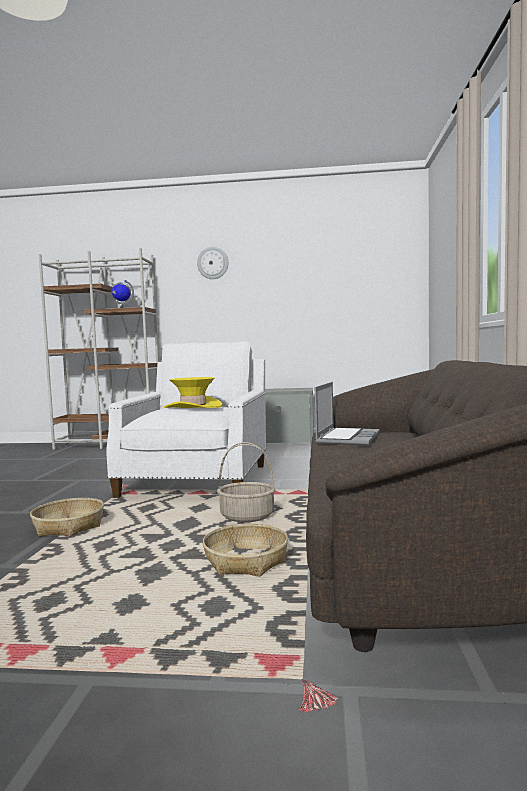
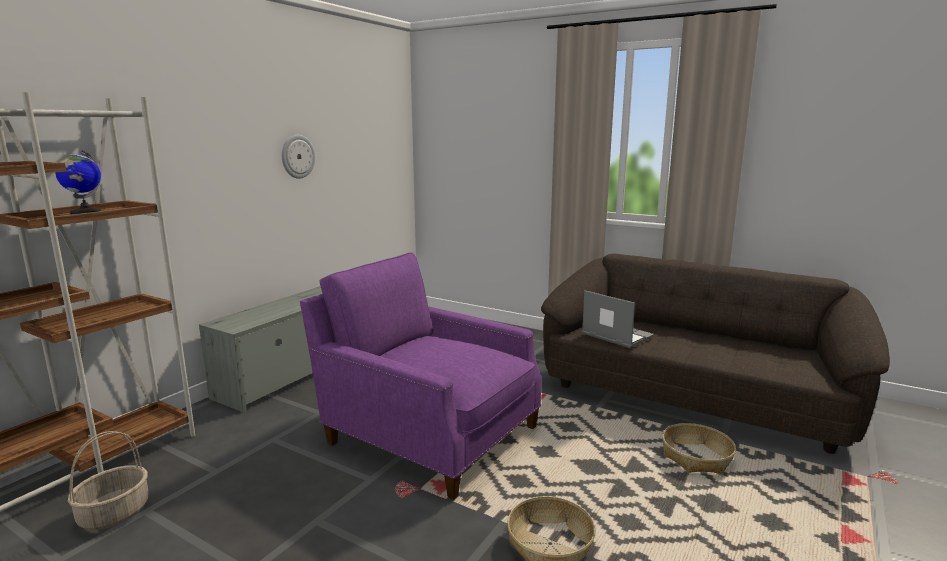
camera: 65 degrees left, 10 degrees up
(193, 407) = (455, 351): yellow hat -> none
(198, 479) = (429, 432): white armchair -> purple armchair
(213, 263) = (211, 120): wall clock -> wall clock (297, 156)
(247, 516) = (588, 434): basket -> basket (115, 513)

